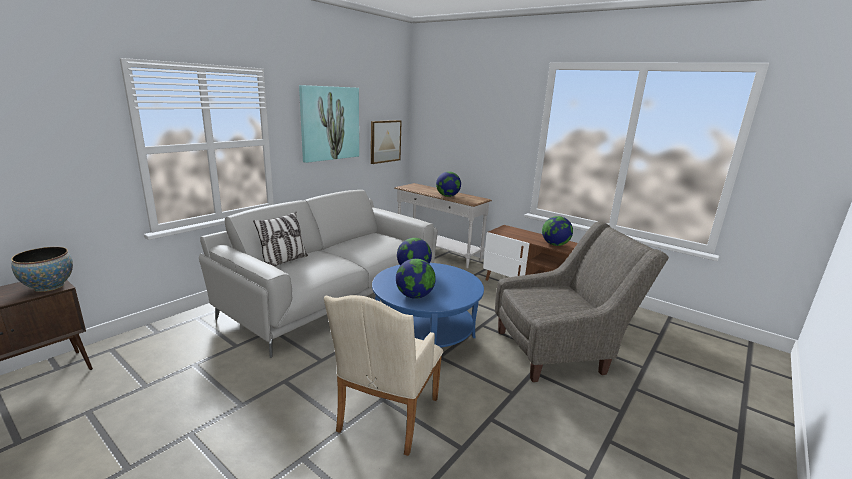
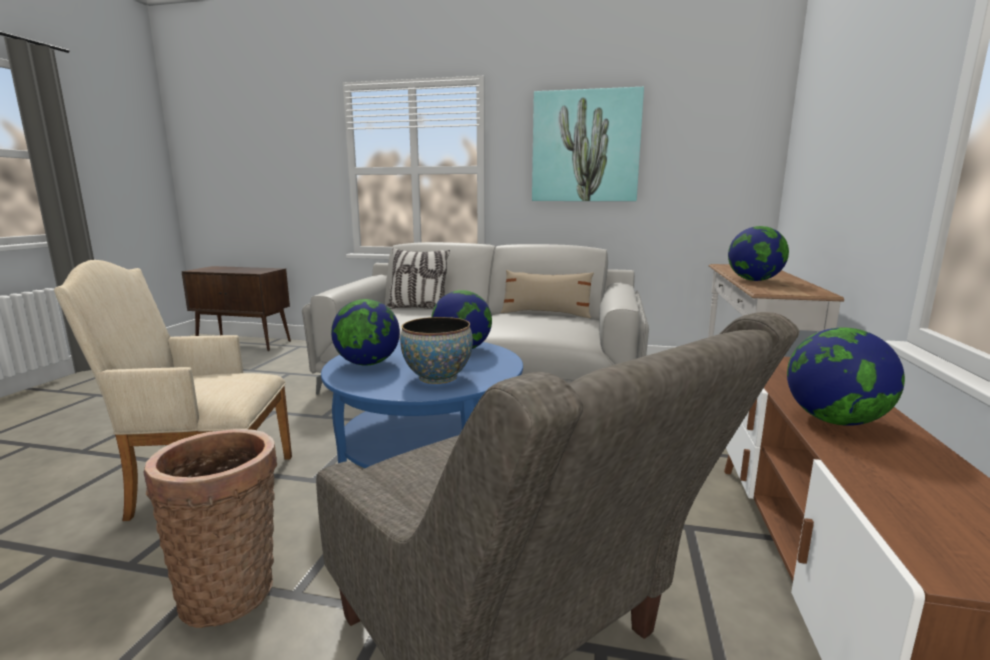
camera: 65 degrees right, 5 degrees down
(49, 286) = (258, 271): bowl -> bowl (437, 377)
(356, 238) = (546, 314): none -> beige pillow
(385, 141) = (710, 181): picture -> none
(501, 411) = (232, 589): none -> basket

